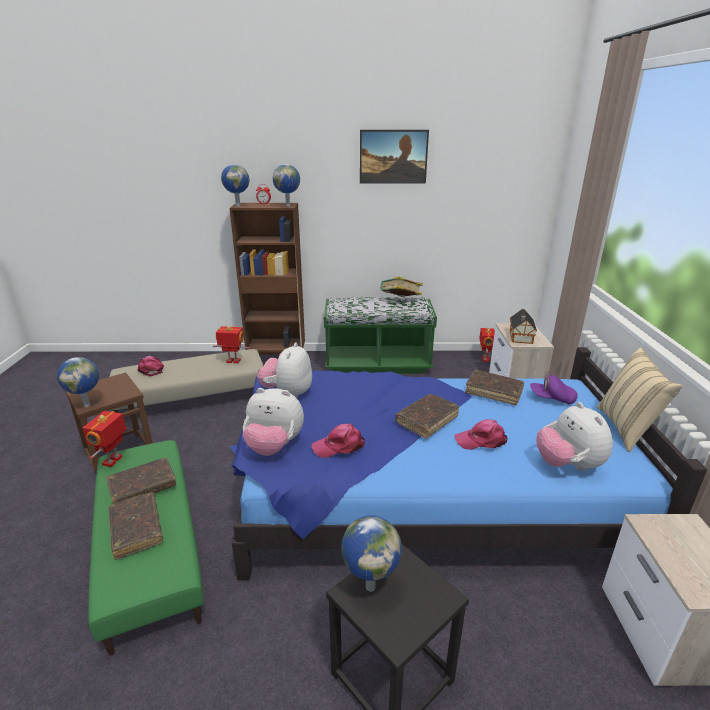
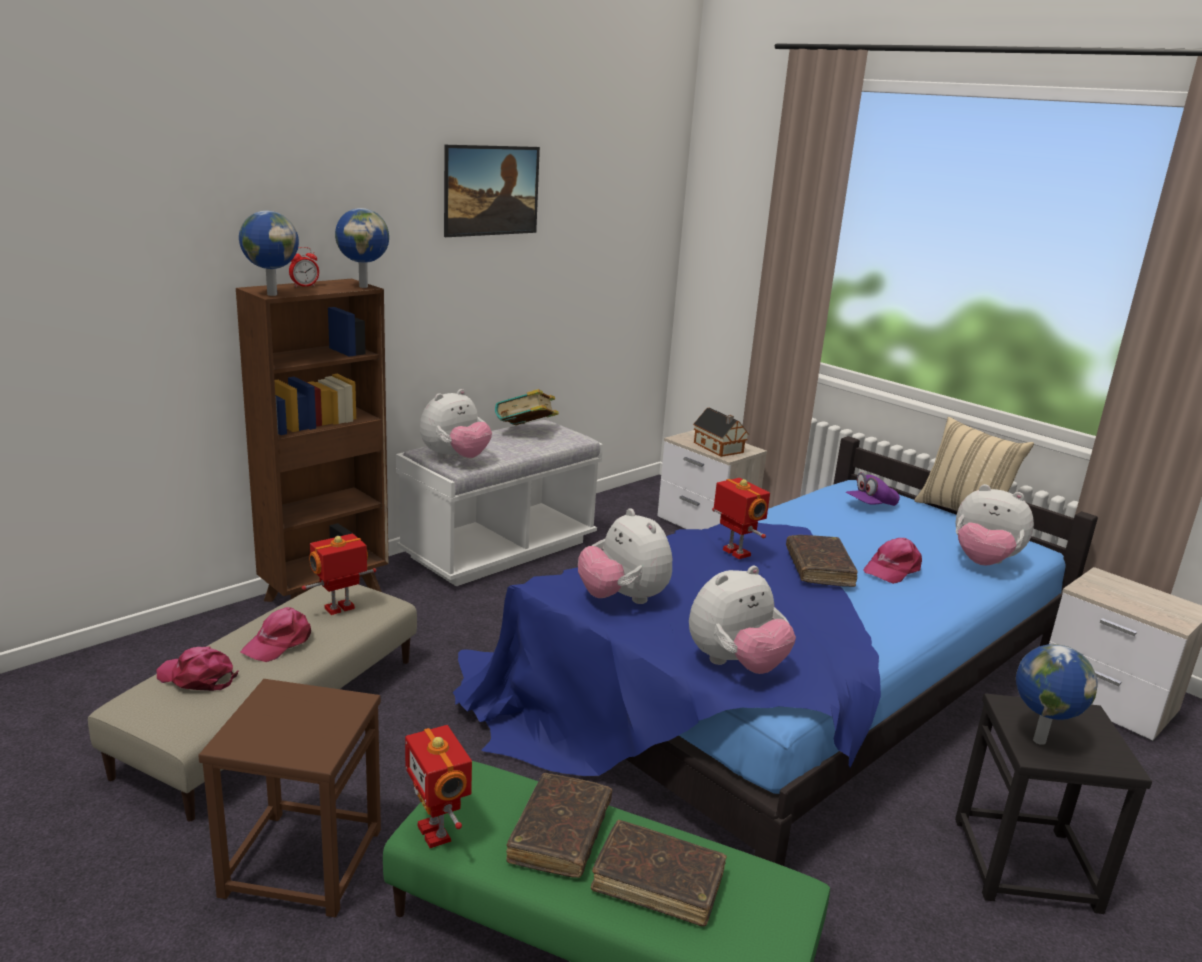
camera: 45 degrees left, 5 degrees down
(87, 405) = (315, 753): globe -> none
(339, 446) = (799, 630): pink cap -> pink cap (279, 642)
(340, 305) = (455, 458): none -> plush toy
(377, 363) = (499, 550): green bench -> white bench
(484, 359) = (626, 501): toy robot -> toy robot (735, 553)
(494, 392) = (818, 516): brown book -> none

